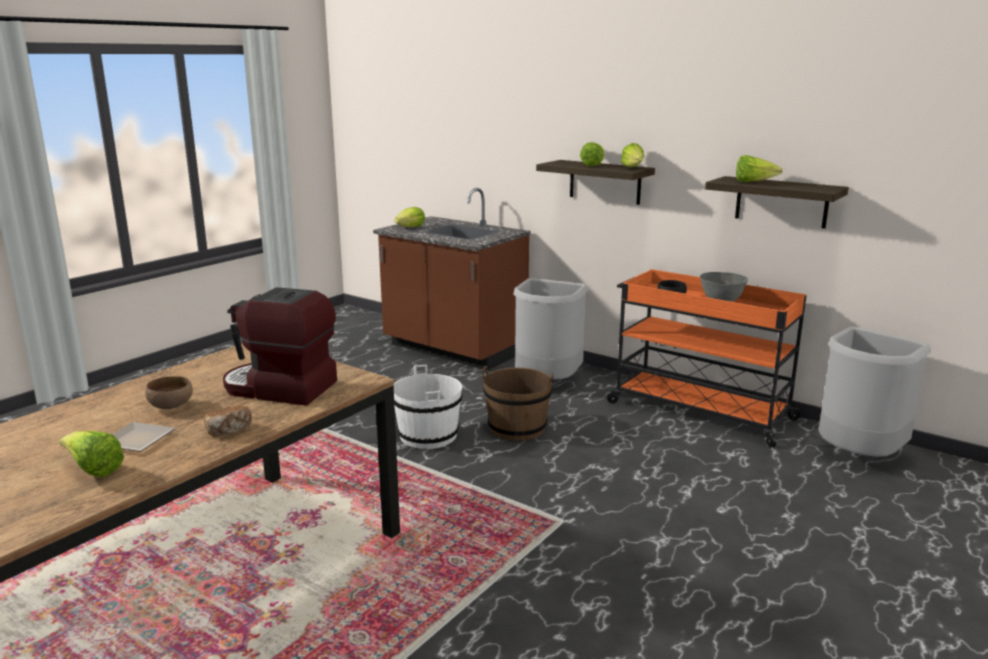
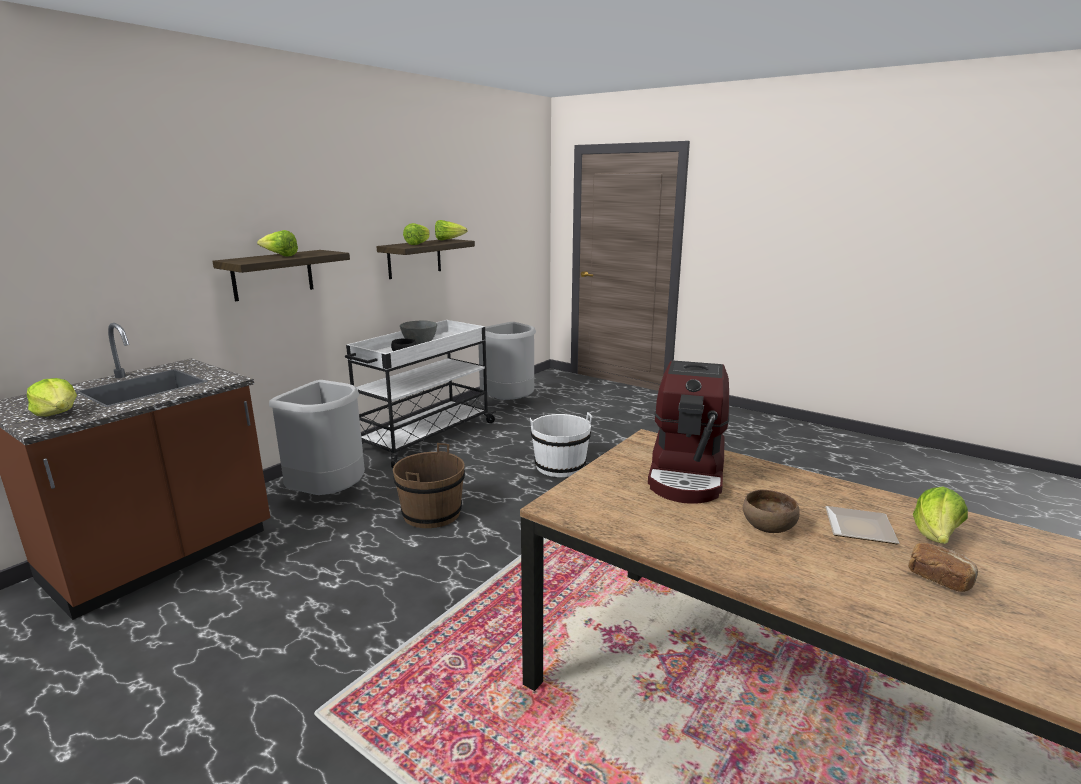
camera: 90 degrees left, 0 degrees up
(229, 430) = (797, 484): bread -> bread (939, 578)
(428, 435) = (434, 566): white bucket -> white bucket (560, 466)
(633, 168) = (321, 251): lettuce -> lettuce (448, 240)
(698, 410) = (424, 437): orange cart -> white cart

